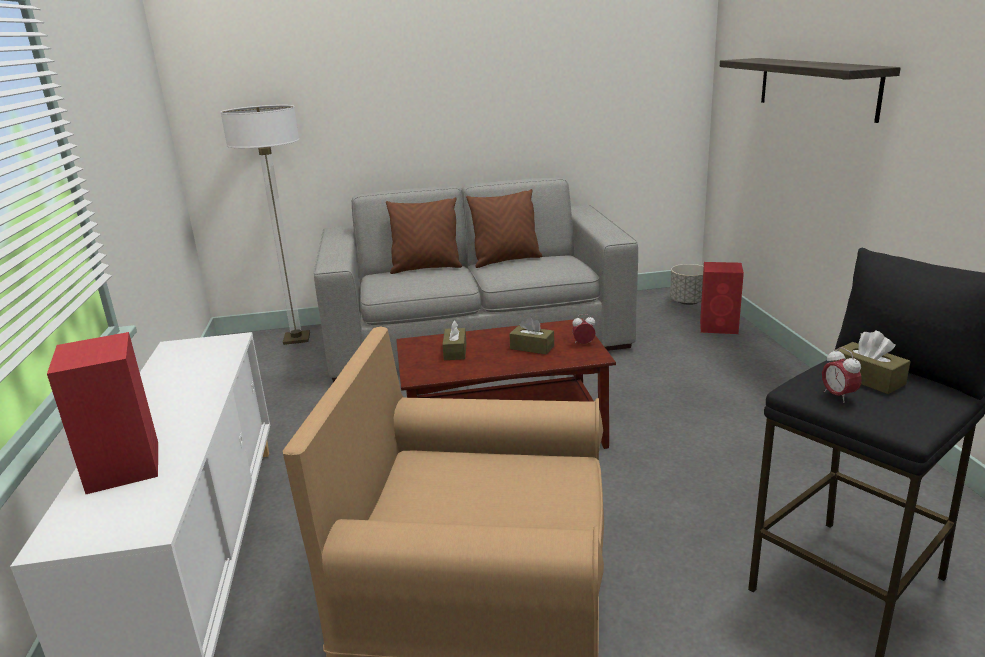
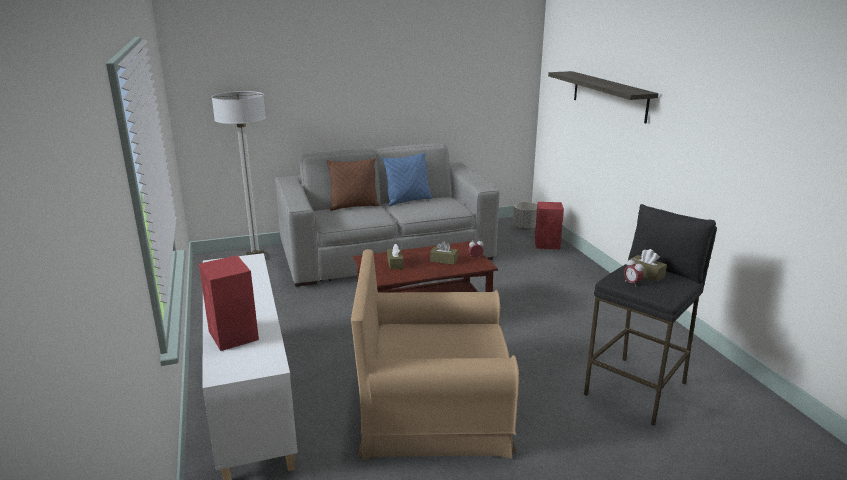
camera: 10 degrees left, 0 degrees up
(506, 260) = (408, 201): brown pillow -> blue pillow

